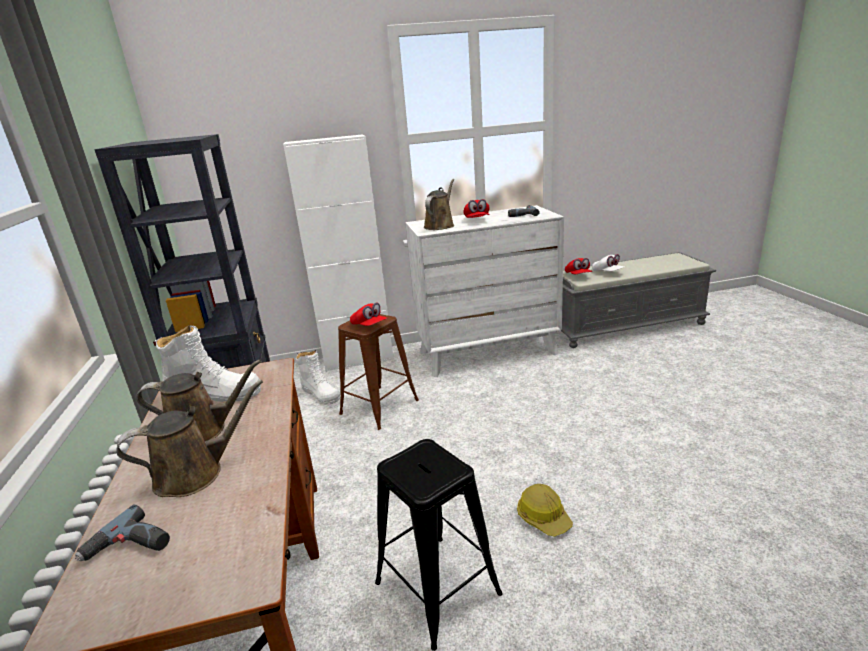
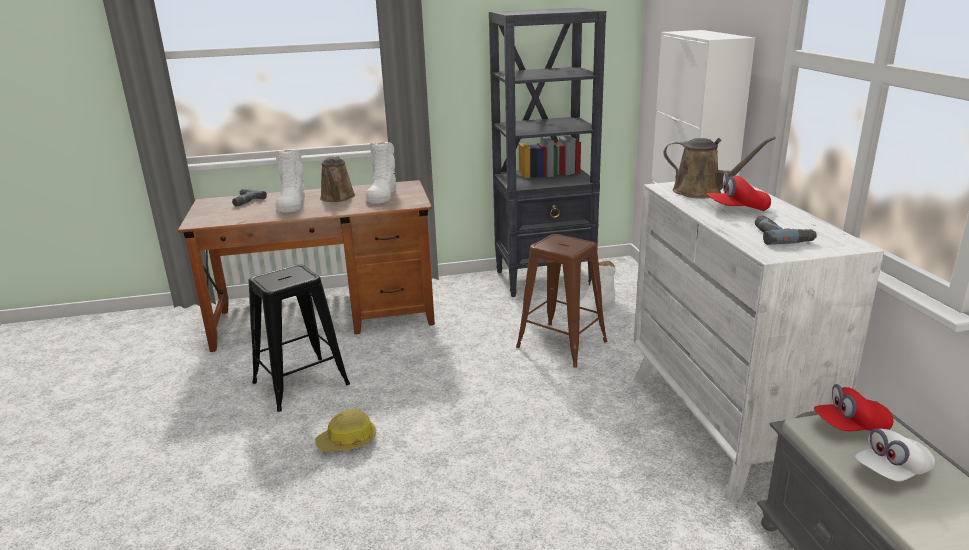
camera: 90 degrees right, 0 degrees up
(196, 474) = (292, 203): brown watering can -> white boot
(369, 326) = (550, 245): red cap -> none

